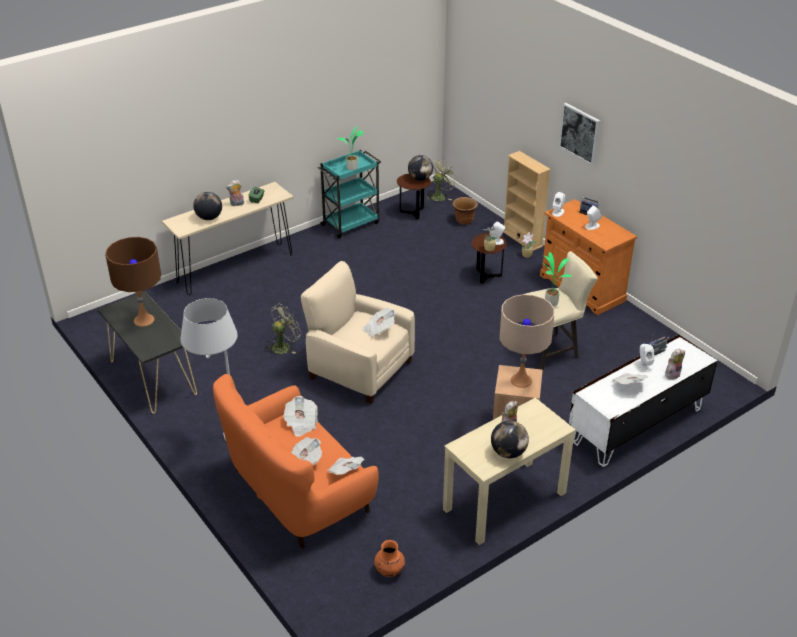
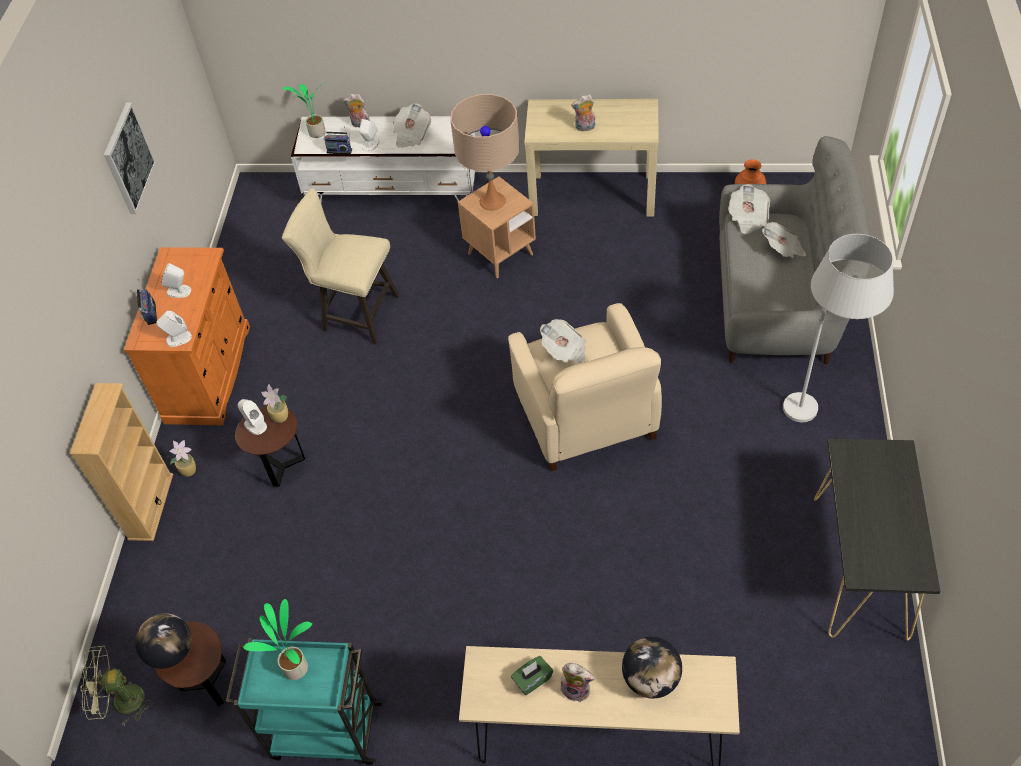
camera: 135 degrees left, 15 degrees up
(144, 320) = (876, 520): brown table lamp -> none
(284, 346) = (648, 512): green fan -> none
(297, 492) = (778, 304): orange sofa -> grey sofa
(301, 423) = (752, 291): newspaper -> none
(464, 221) = (167, 605): brown planter -> none
(508, 452) = (609, 109): globe -> none
(551, 302) = (354, 250): potted plant -> potted plant (316, 133)
(580, 133) = (74, 275): picture -> picture (128, 158)

